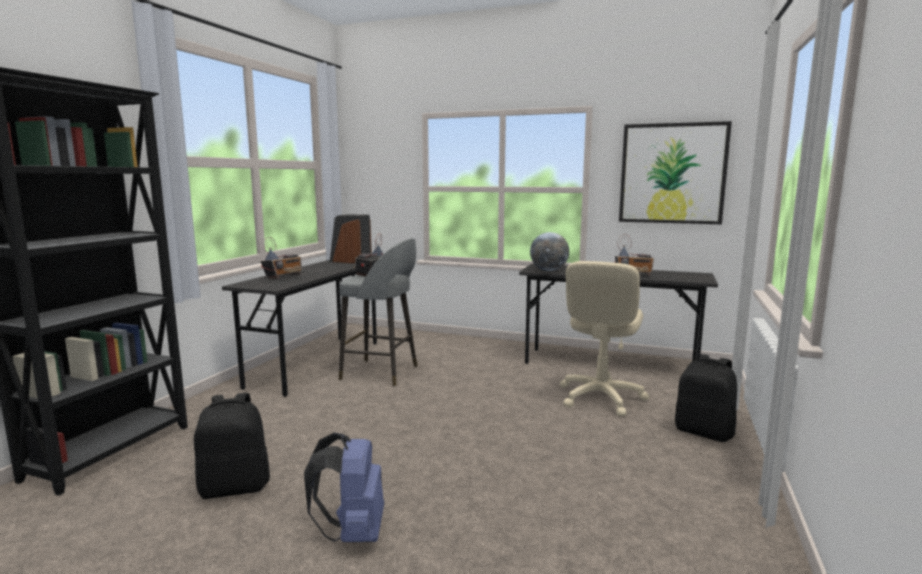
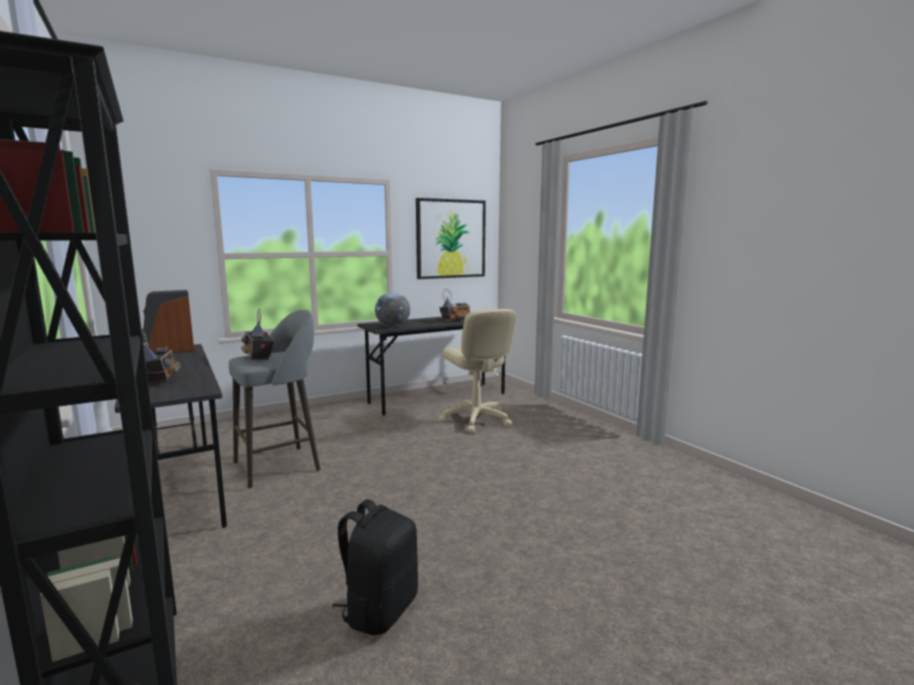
camera: 50 degrees left, 0 degrees up
(352, 533) = (532, 569): blue backpack -> none
(704, 432) = (558, 418): black backpack -> none

